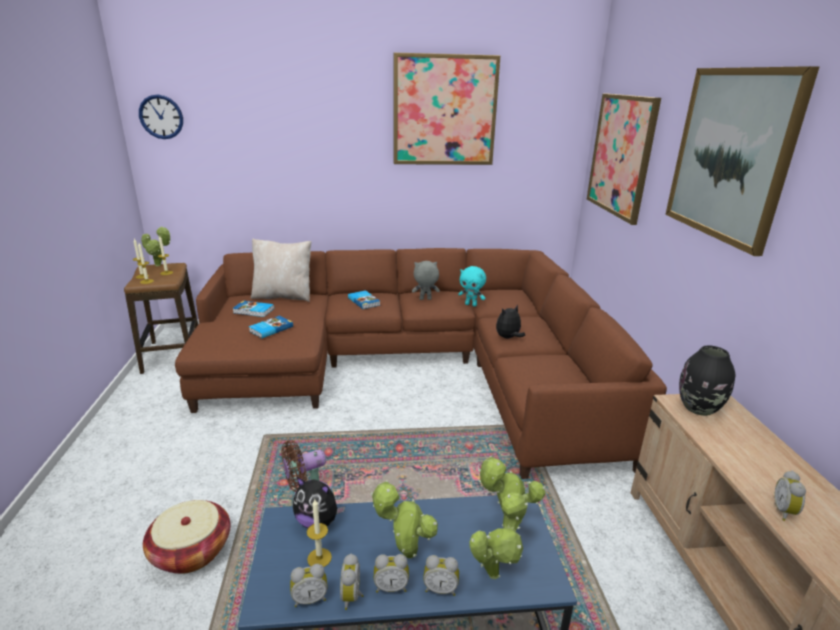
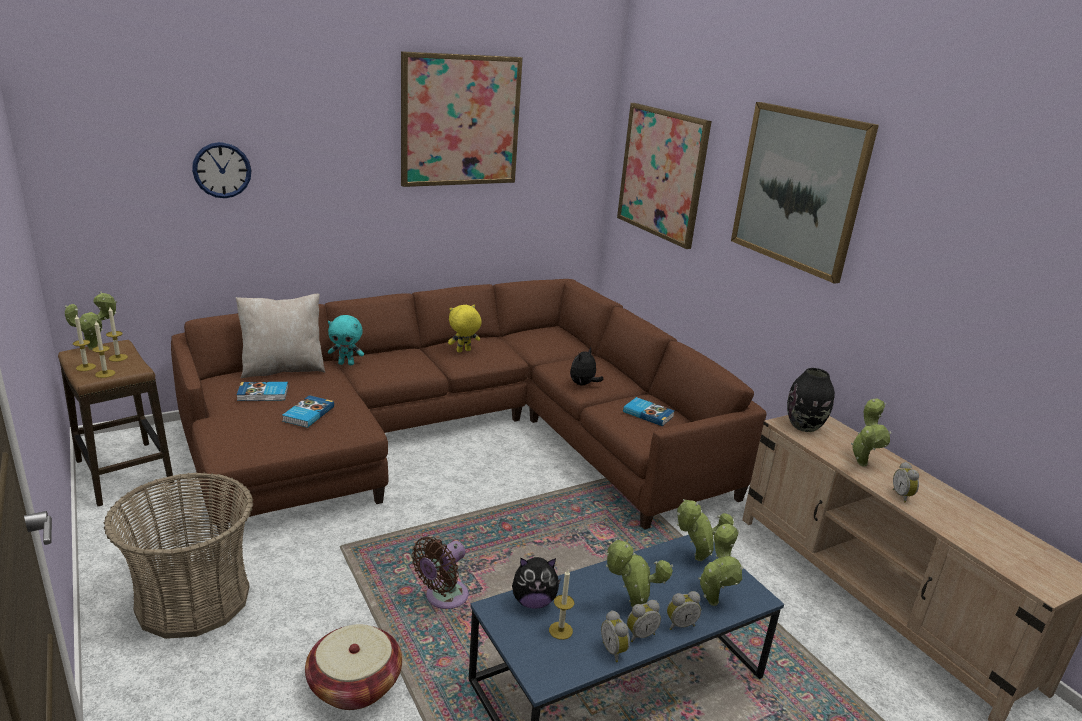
camera: 25 degrees left, 0 degrees up
(142, 451) = (193, 599): none -> basket
(161, 117) = (79, 134): wall clock -> wall clock (222, 170)
(310, 598) = (579, 663): alarm clock -> none
(364, 301) = (393, 363): book -> book (648, 413)
(425, 299) = (463, 351): grey plush toy -> yellow plush toy
(471, 305) = (517, 351): turquoise plush toy -> turquoise plush toy (346, 363)
(750, 460) = (862, 462): none -> potted plant

